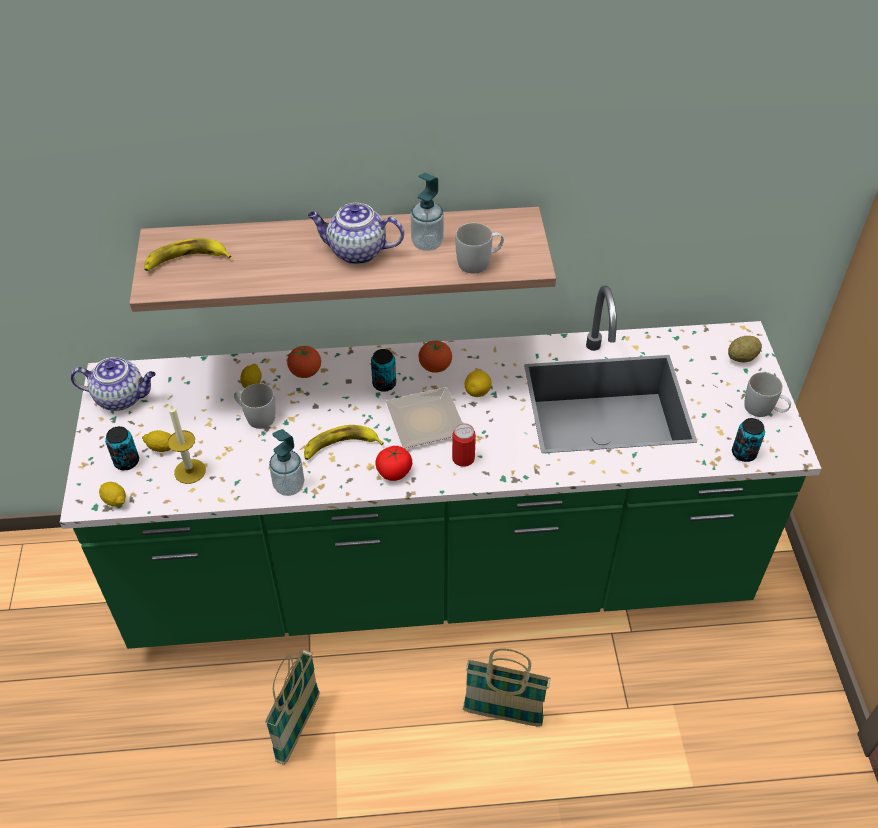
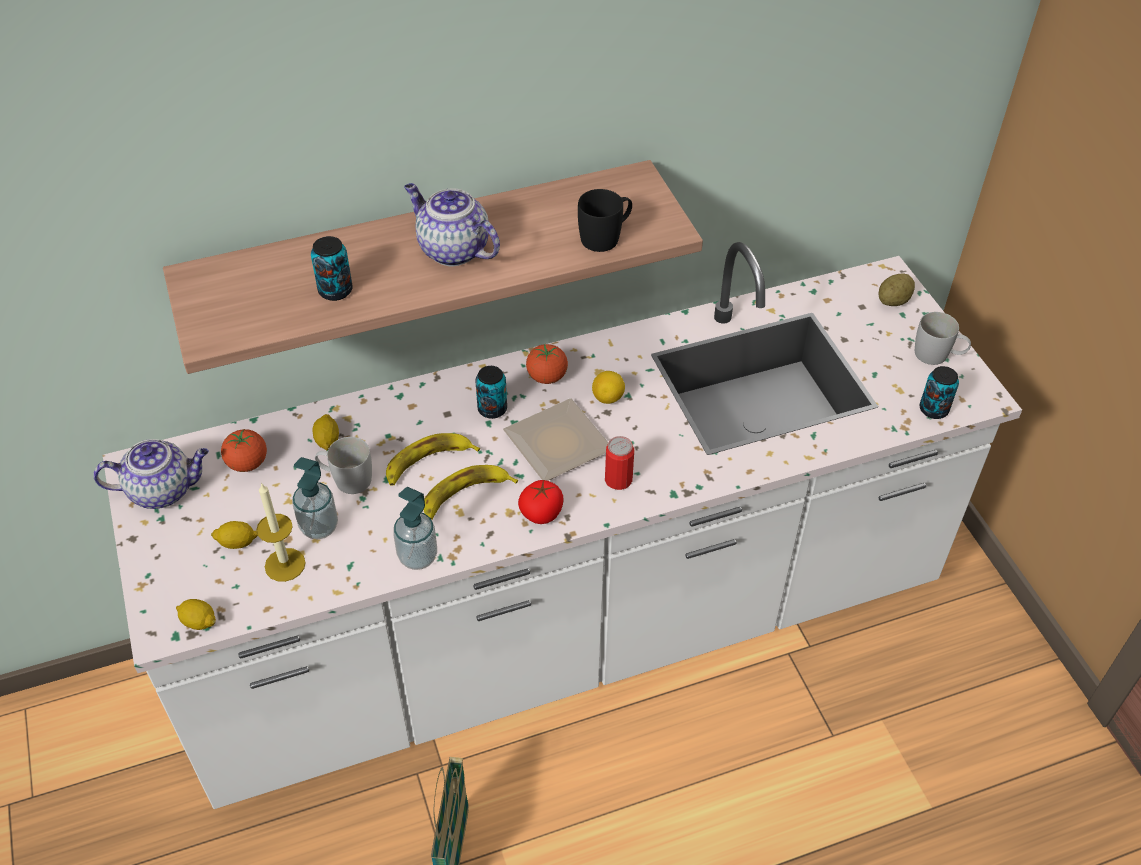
camera: 15 degrees left, 0 degrees up
(126, 462) = (198, 570): can -> can (335, 290)
(186, 260) = (239, 296): banana -> banana (428, 462)
(305, 372) = (390, 413): tomato -> tomato (247, 463)
(356, 252) = (452, 250): teapot -> teapot turned 45 degrees clockwise
(427, 243) = (535, 225): soap dispenser -> soap dispenser (319, 527)
(439, 576) = (569, 632): green counter -> white counter
(479, 262) = (606, 236): white mug -> black mug
(503, 715) = (694, 779): basket -> none

